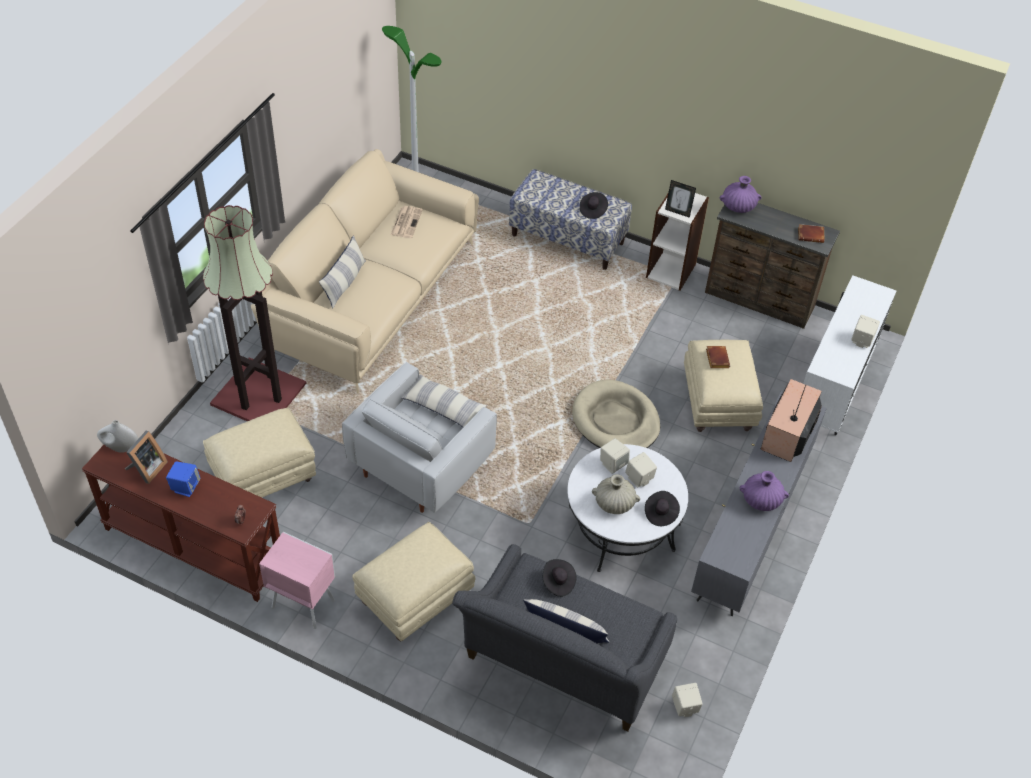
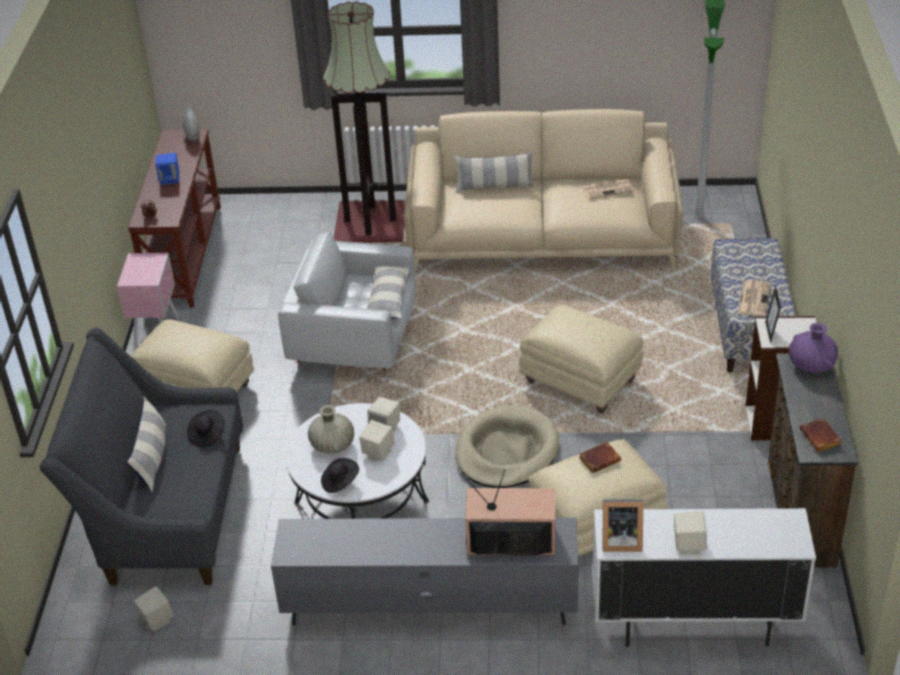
camera: 70 degrees right, 10 degrees down
(147, 469) = (178, 156): picture frame -> picture frame (619, 540)
(264, 476) = (281, 260): beige ottoman -> beige ottoman (581, 382)
(593, 210) = (753, 298): black hat -> newspaper
(761, 500) = (392, 545): purple vase -> none

